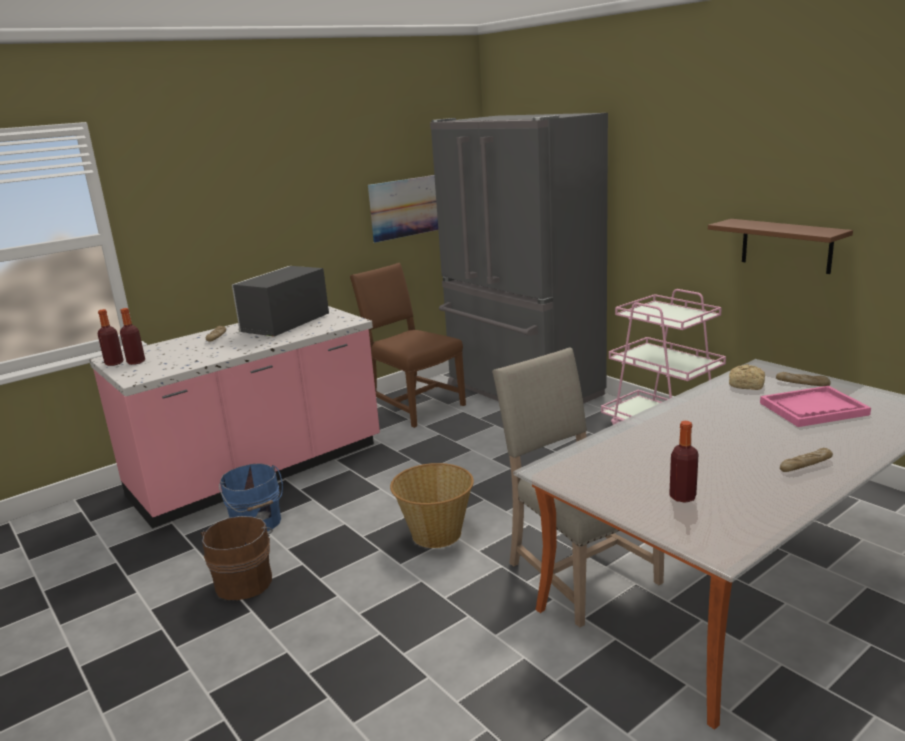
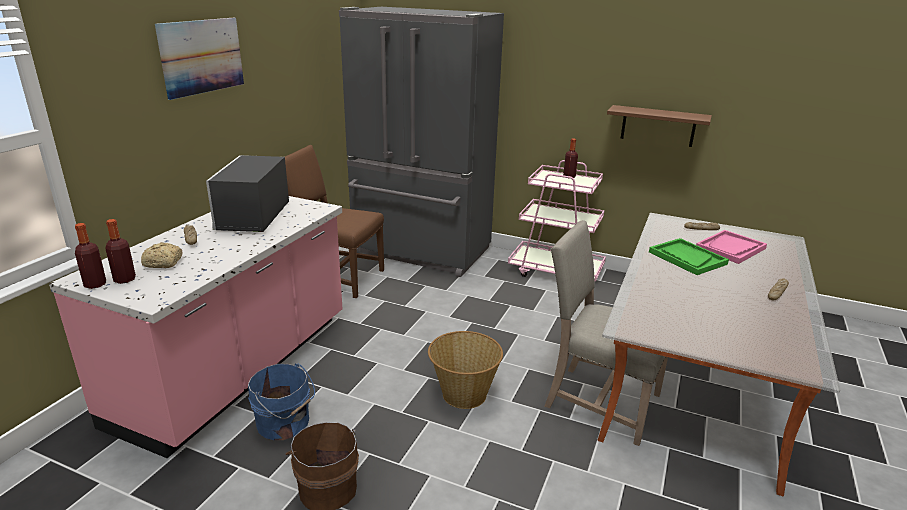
camera: 30 degrees left, 5 degrees up
(405, 207) = (310, 91): picture -> picture (202, 56)
(682, 497) = (739, 332): bottle -> bottle (569, 176)
(730, 412) = (687, 258): none -> green tray
(747, 385) = (671, 234): bread -> bread (164, 263)

